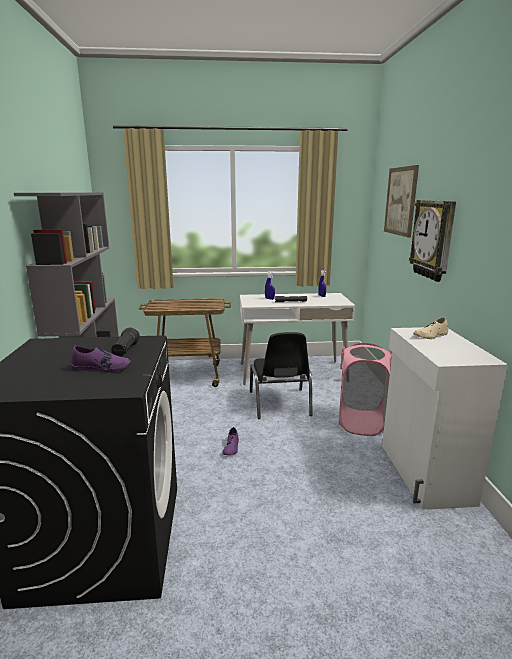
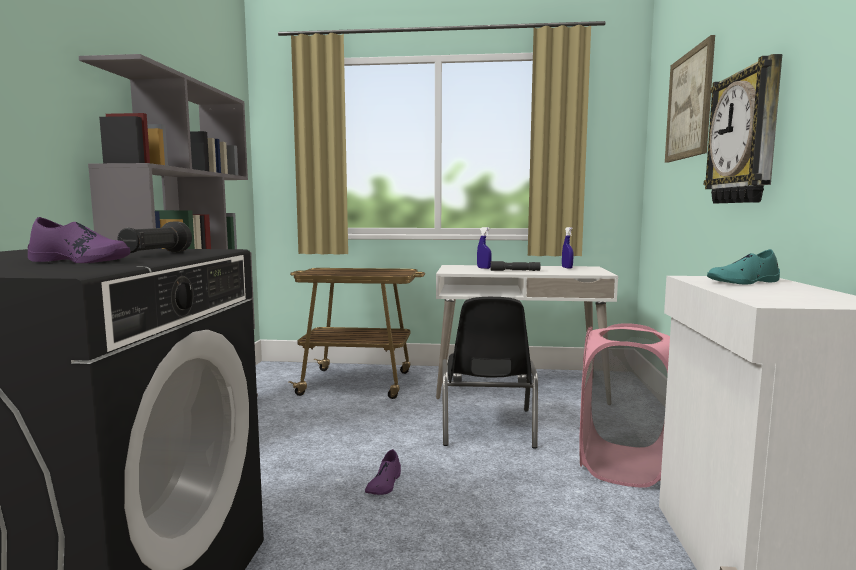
camera: 10 degrees right, 10 degrees down
(430, 335) = (743, 282): beige shoe -> turquoise shoe

